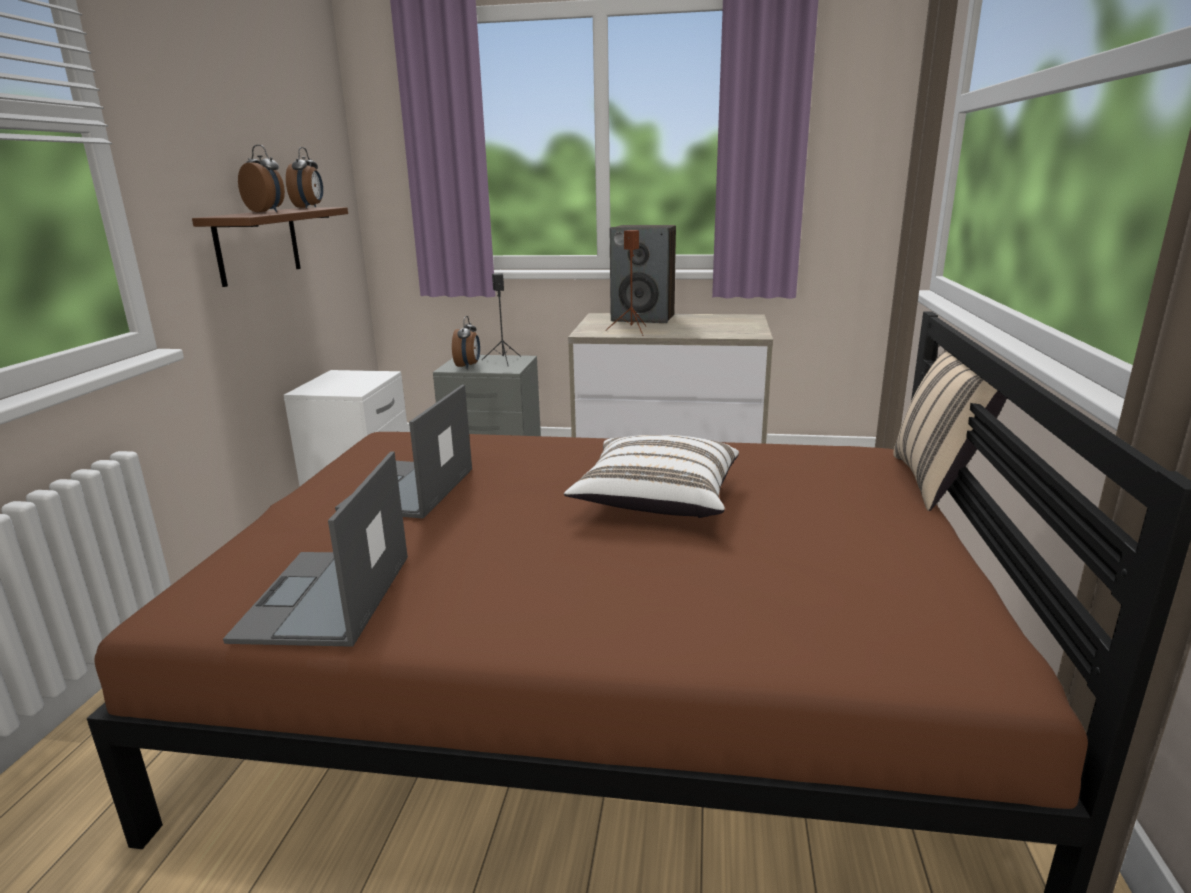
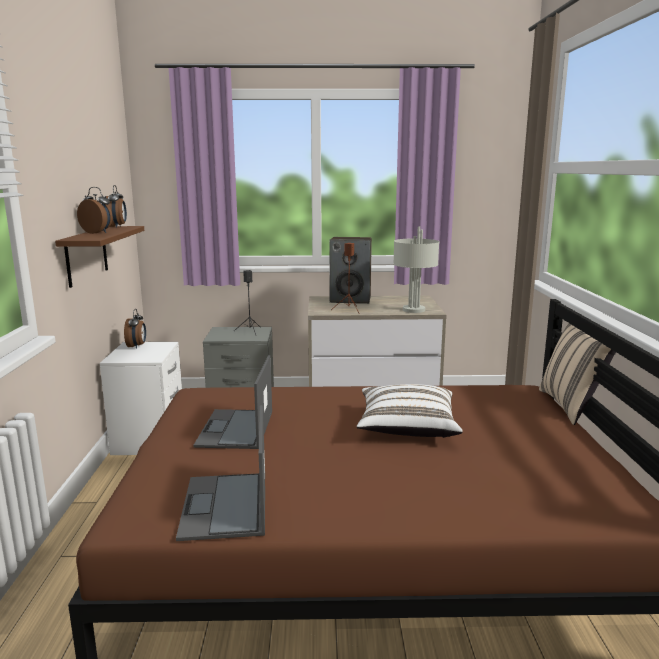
camera: 10 degrees left, 5 degrees down
(468, 366) = (227, 336): alarm clock -> alarm clock (137, 346)
(726, 332) = (413, 310): none -> grey table lamp

